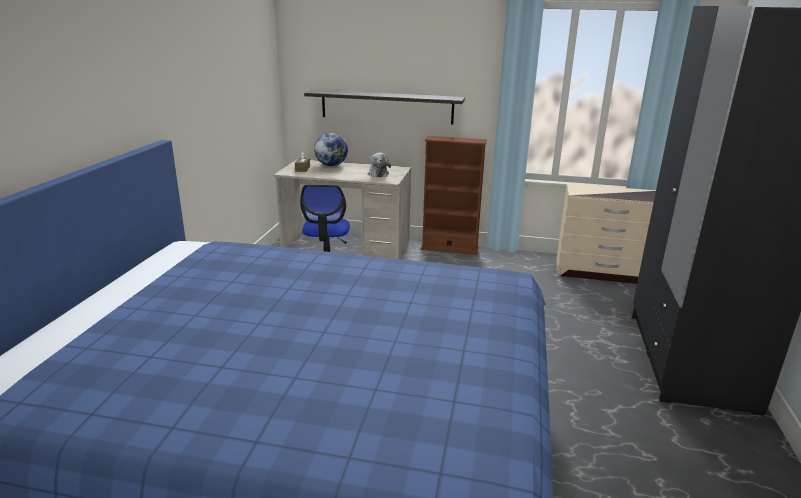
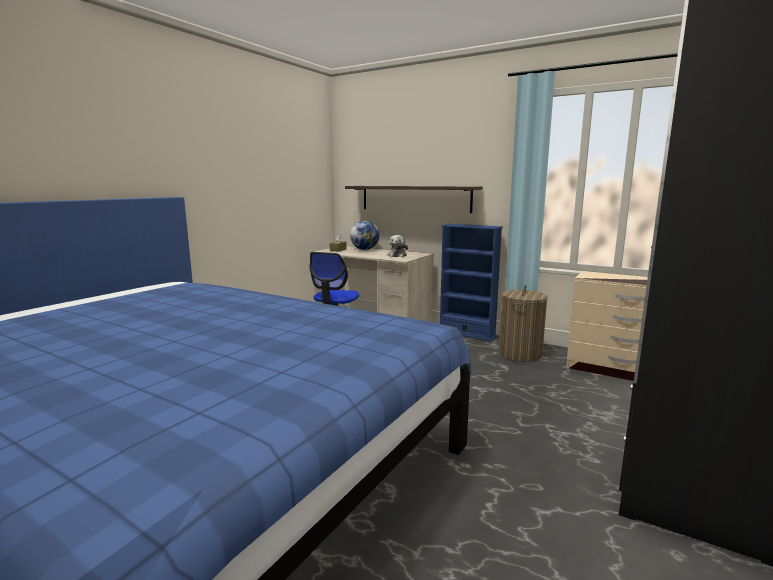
camera: 20 degrees right, 10 degrees down
(449, 248) = (467, 334): brown bookcase -> blue bookcase
(511, 266) = (520, 354): none -> laundry basket

